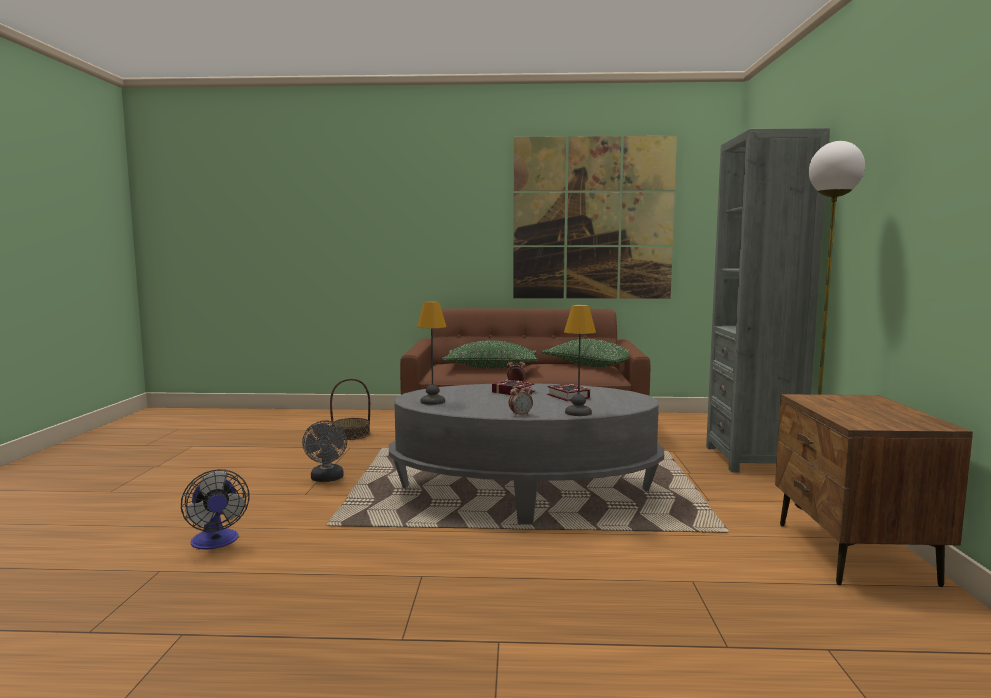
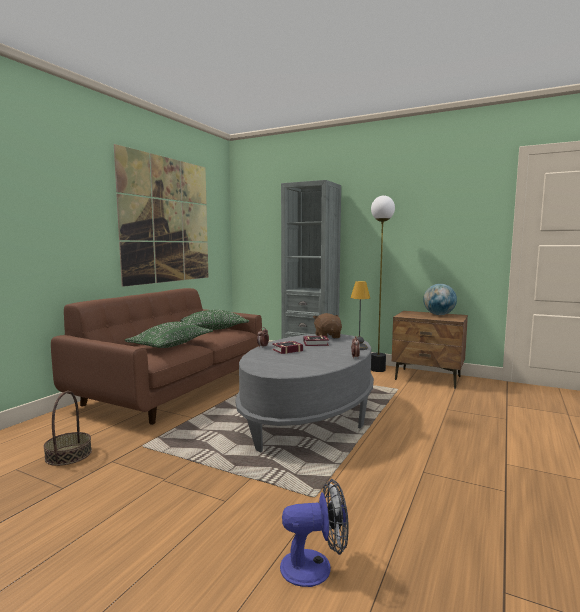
camera: 65 degrees left, 0 degrees up
(327, 479) = (195, 484): grey fan -> none
(432, 402) = (293, 369): table lamp -> none
(623, 396) = (328, 336): none -> brown plush toy
(893, 413) = (438, 315): none -> globe

